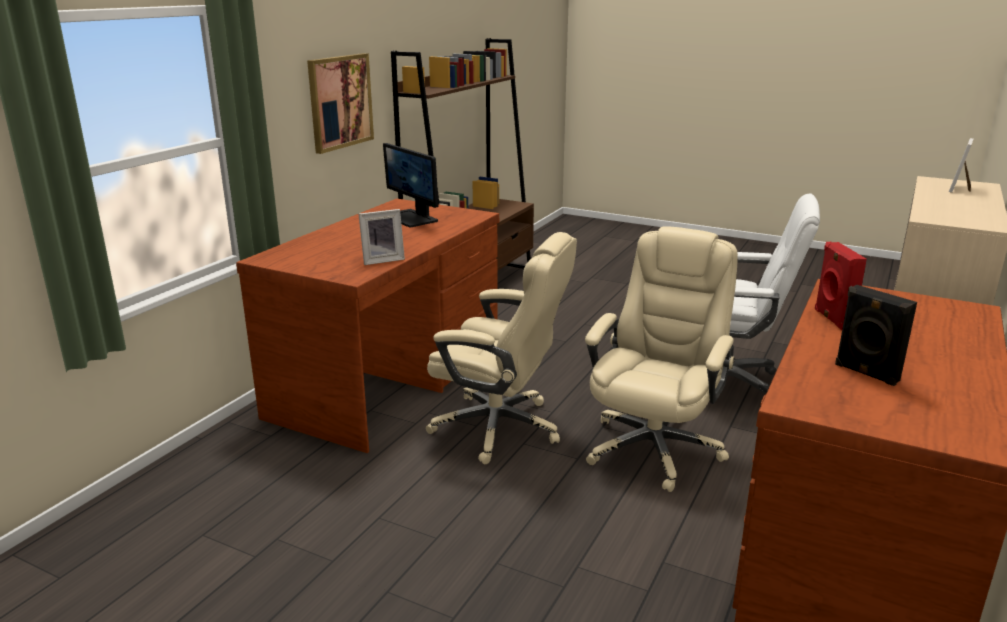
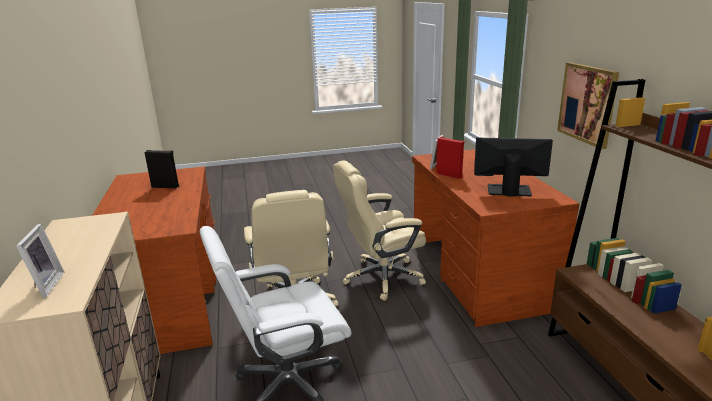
camera: 140 degrees right, 0 degrees up
(831, 319) = (182, 205): red speaker -> red speaker (449, 175)

